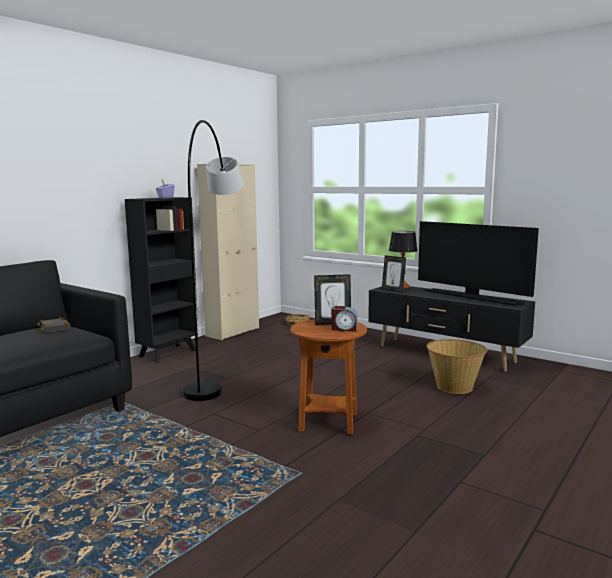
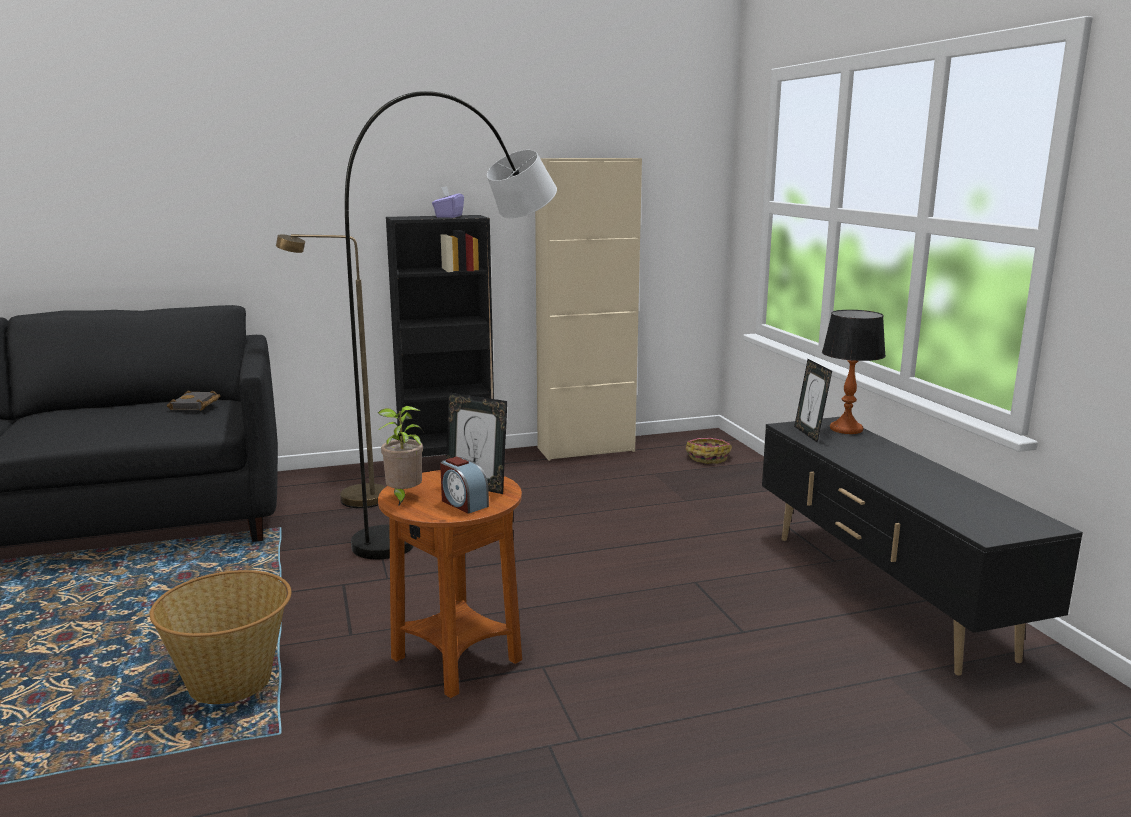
camera: 35 degrees right, 5 degrees up
(139, 379) = (350, 499): none -> brown floor lamp
(313, 332) = (403, 497): none -> potted plant
(454, 387) = (783, 671): basket -> basket (232, 682)
(472, 297) = (943, 486): television -> none

